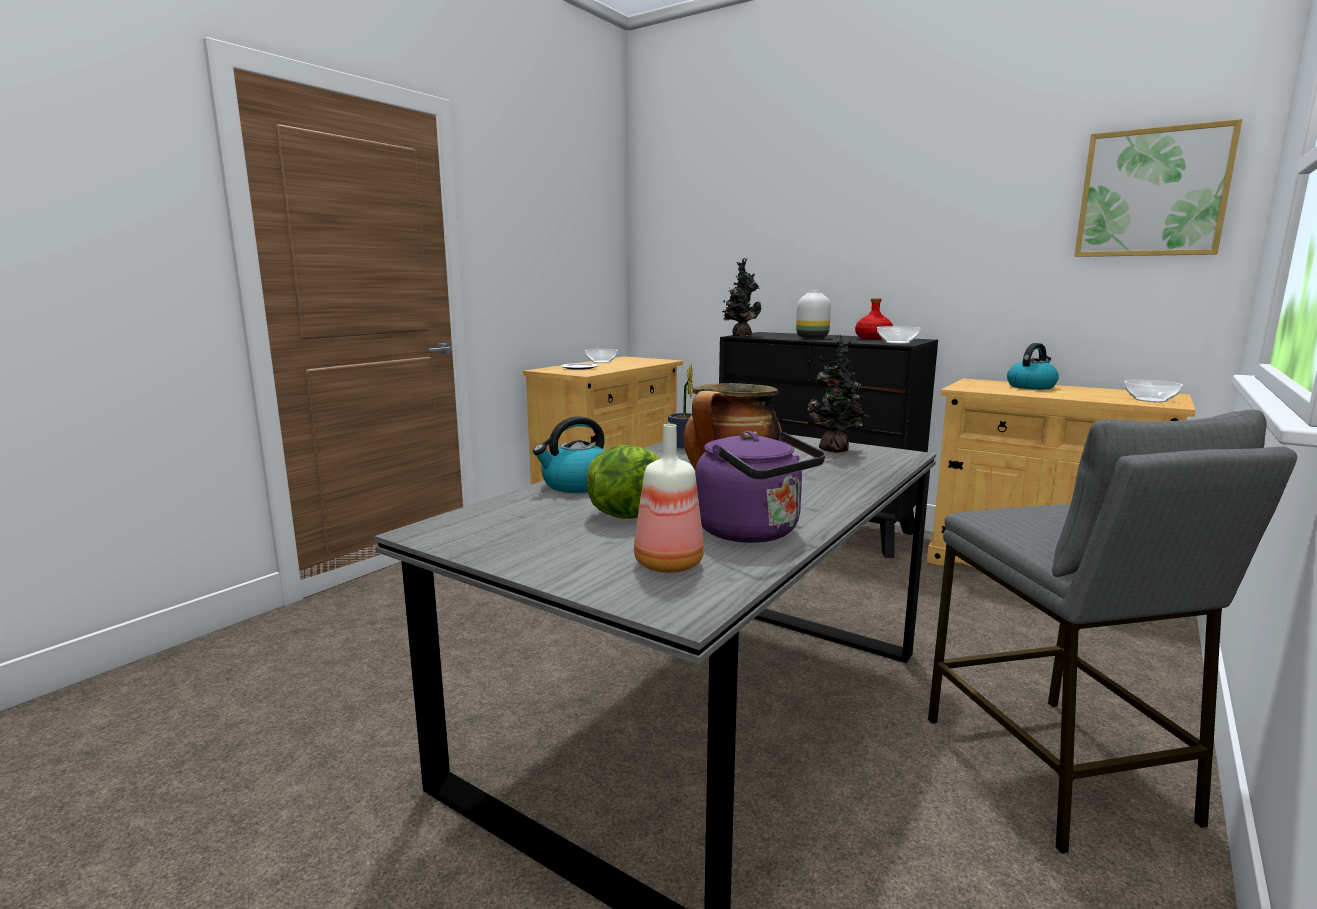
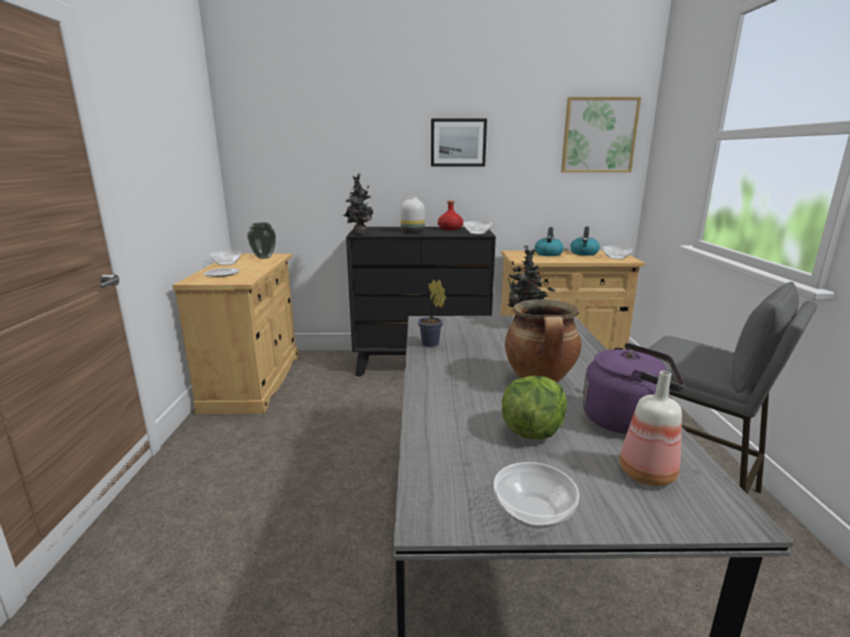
camera: 35 degrees left, 5 degrees up
(506, 551) = (532, 511): none -> bowl
(577, 485) = (438, 411): kettle -> kettle (584, 253)
(646, 361) = (263, 257): none -> vase
(905, 217) = (458, 143): none -> picture

